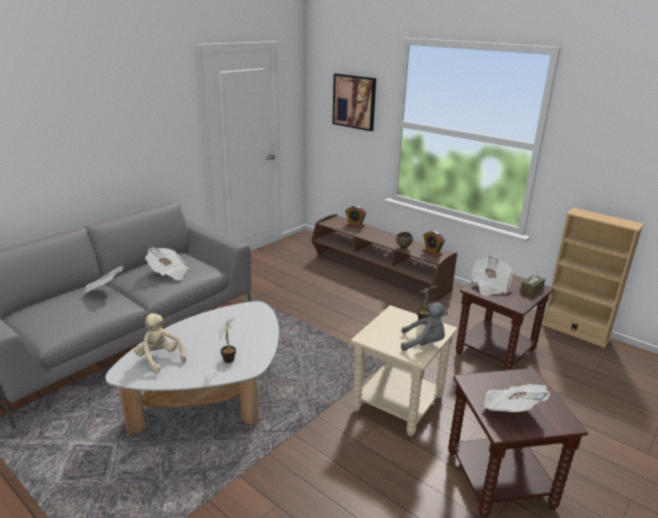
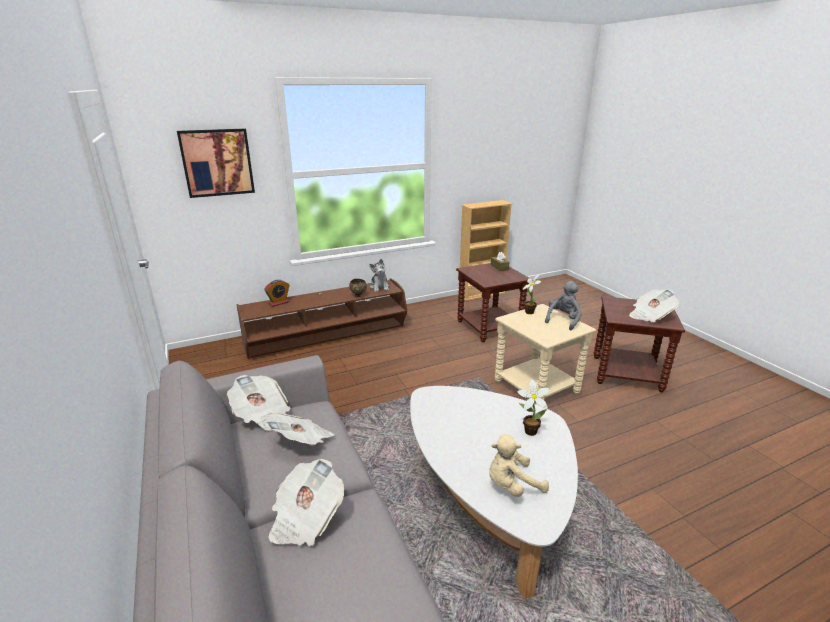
camera: 65 degrees left, 0 degrees up
(432, 253) = (379, 287): alarm clock -> plush toy
(489, 286) = (486, 277): newspaper -> newspaper (261, 414)

